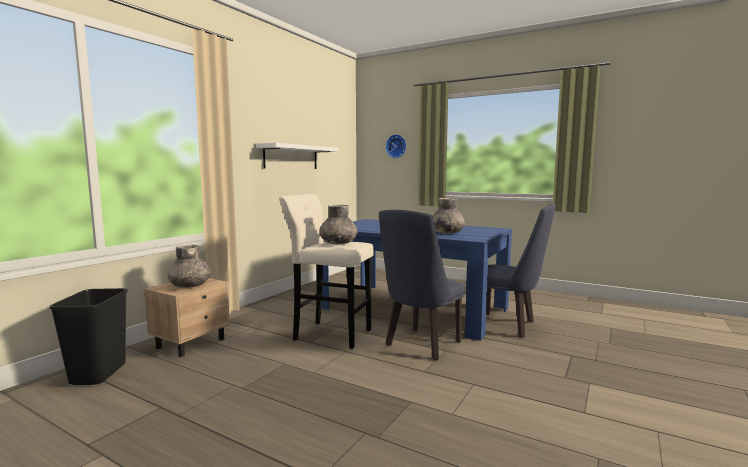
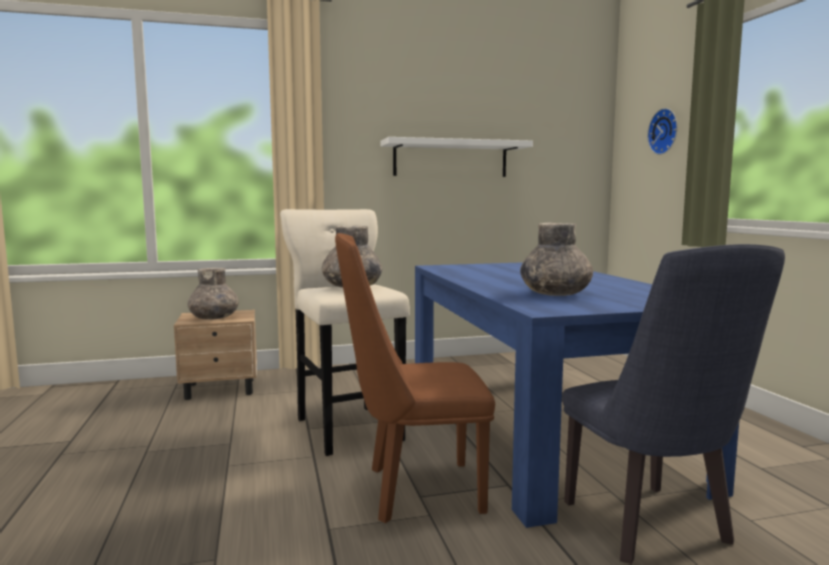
camera: 45 degrees right, 0 degrees up
(98, 374) = (112, 393): black trash can -> none
(420, 346) = (413, 491): blue chair -> brown chair

